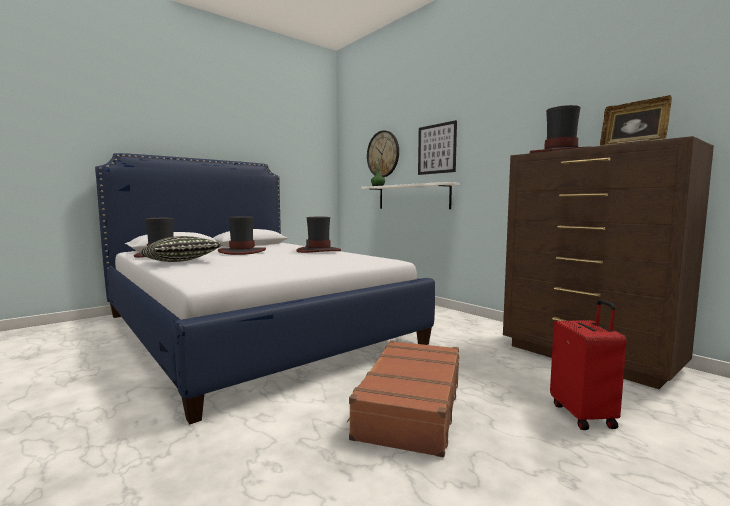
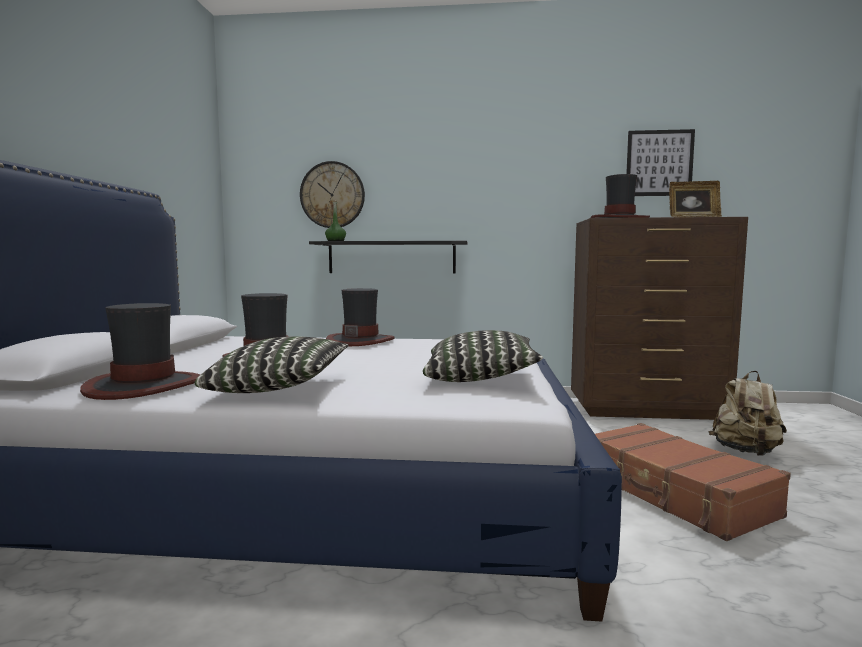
camera: 45 degrees left, 0 degrees up
(252, 271) = (480, 378): none -> pillow
(412, 197) = (391, 257): white shelf -> black shelf
(436, 149) = (431, 197): picture -> picture (659, 163)
(584, 415) = (746, 452): red suitcase -> beige backpack

